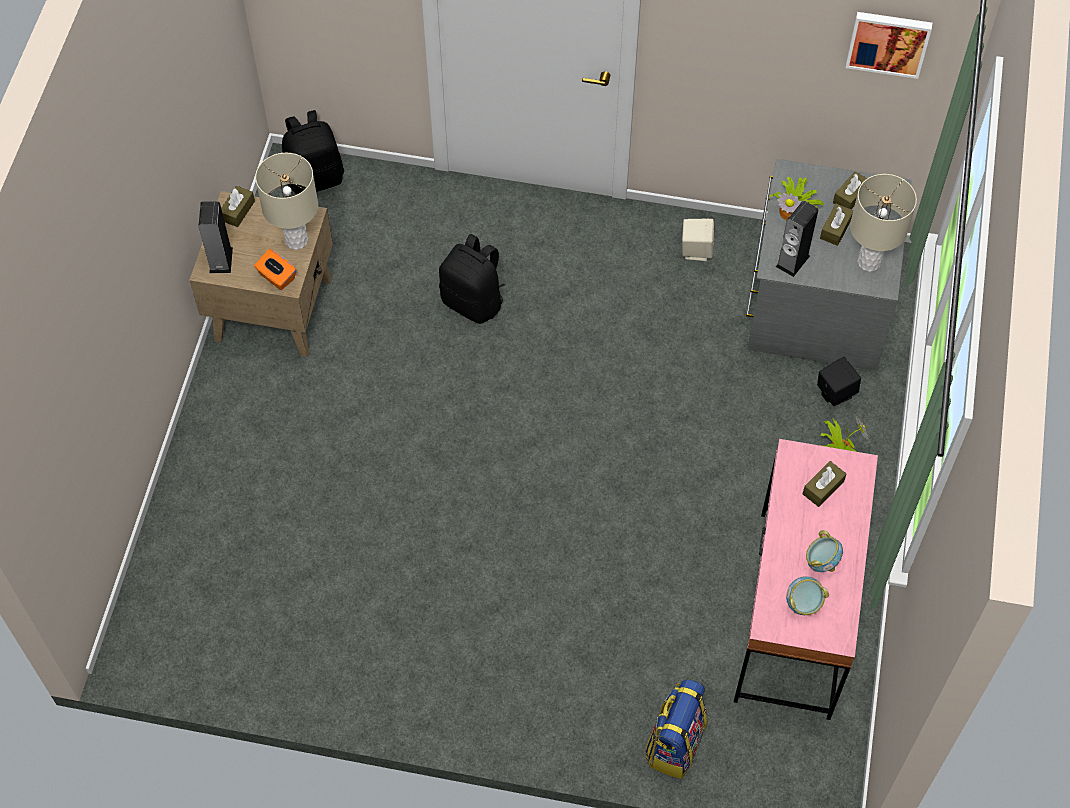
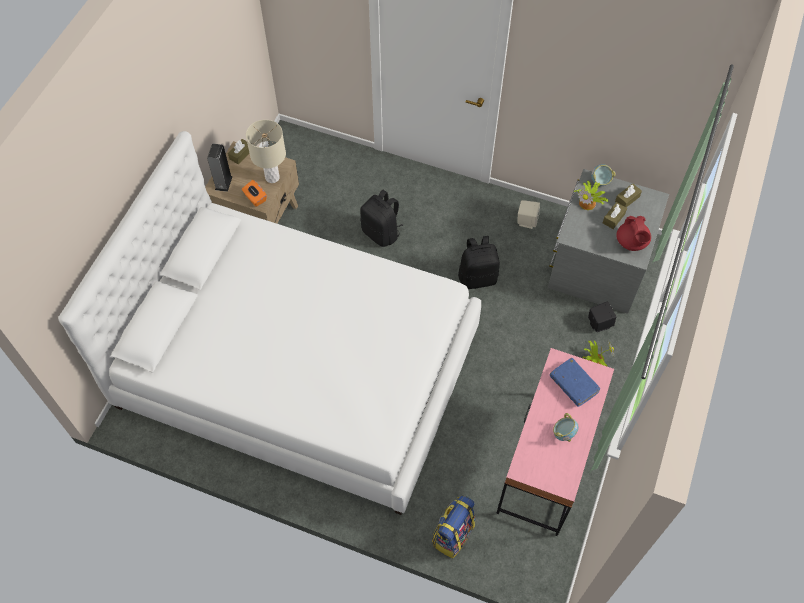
camera: 10 degrees right, 0 degrees up
(315, 178) = (301, 144): black backpack -> black backpack (478, 277)
(387, 531) = (299, 367): none -> white bed
(792, 261) = (582, 235): speaker -> none
(803, 604) = (546, 460): bowl -> bowl (600, 181)
(823, 488) = (573, 384): brown tissue box -> blue book
(868, 262) = (631, 243): beige table lamp -> red teapot
(888, 42) = (664, 99): picture -> none

